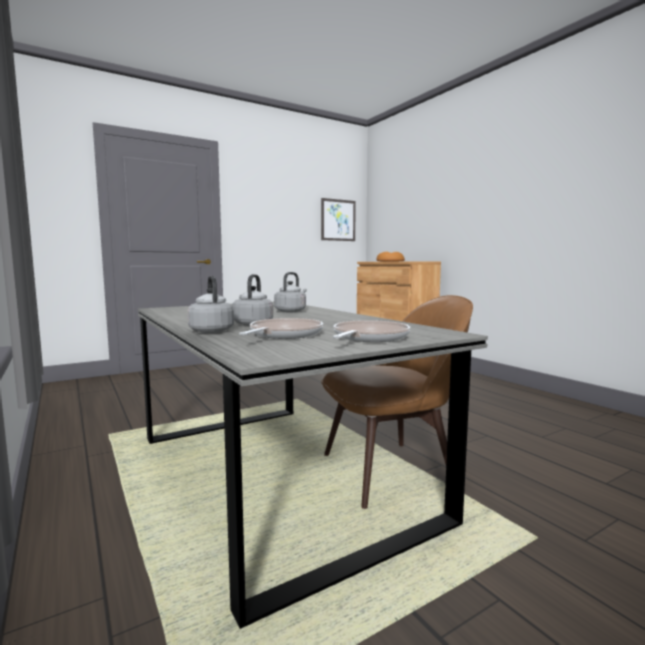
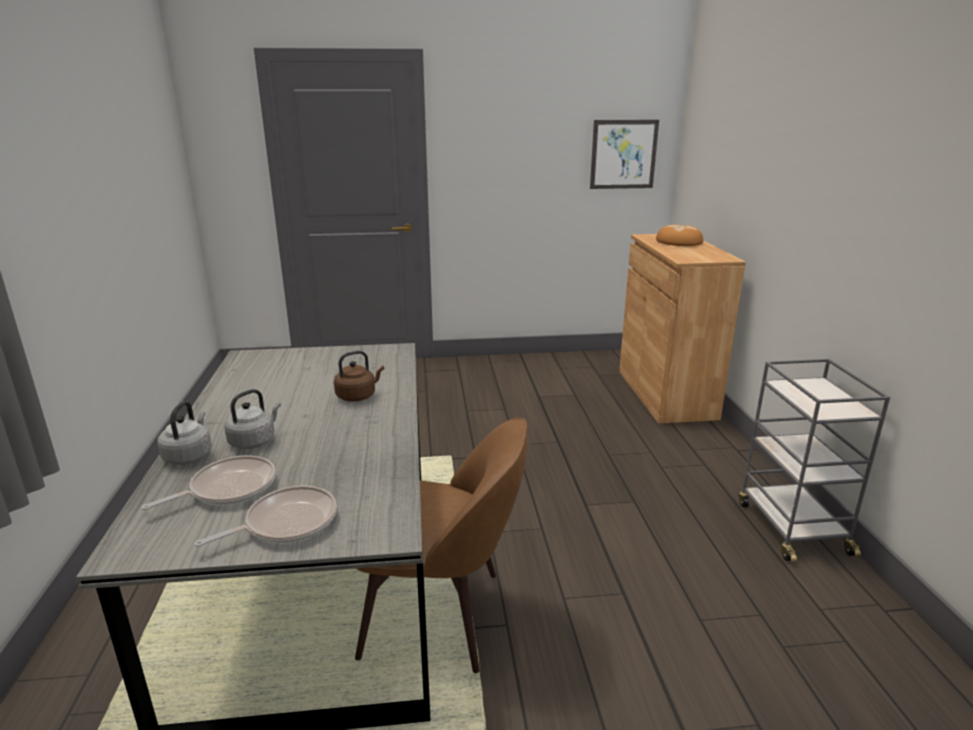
camera: 25 degrees right, 15 degrees up
(291, 311) = (358, 396): grey kettle -> brown kettle
(529, 394) = (791, 527): none -> grey cart

